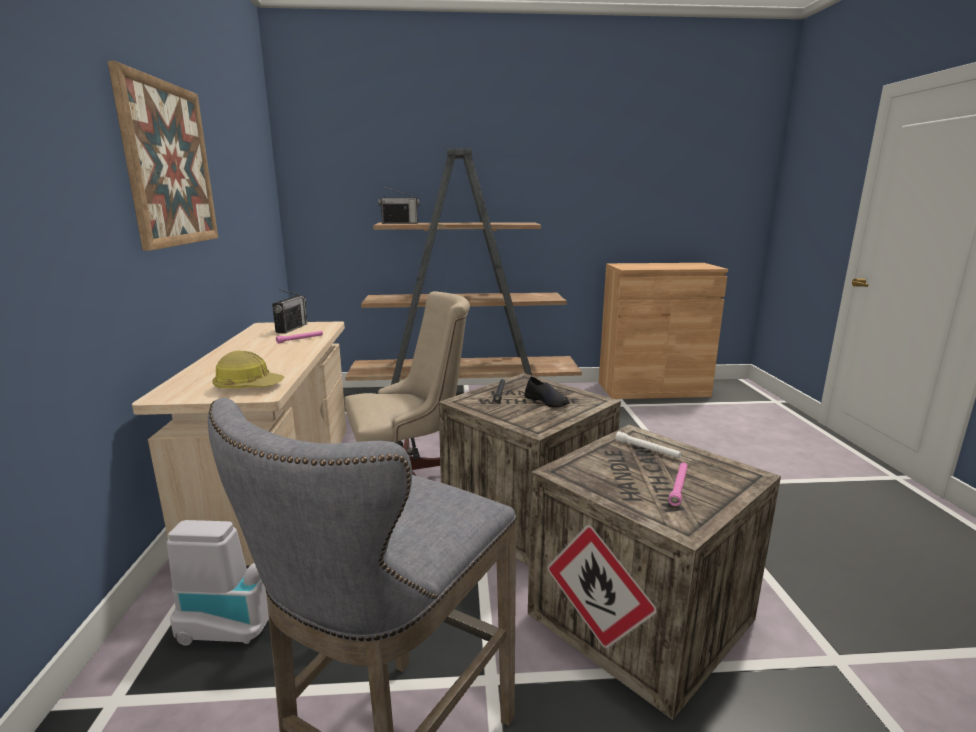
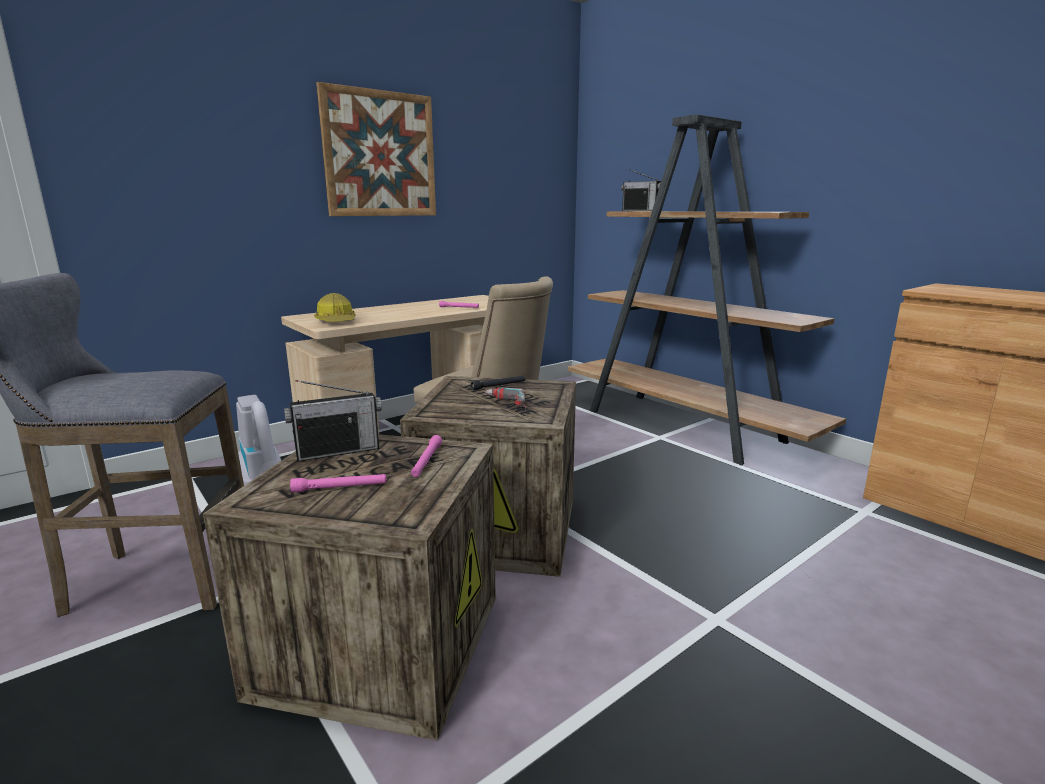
camera: 55 degrees right, 0 degrees up
(292, 328) = (484, 301): radio -> radio (338, 451)
(547, 401) = (505, 403): black shoe -> power drill
(647, 449) = (426, 461): white flashlight -> pink flashlight

